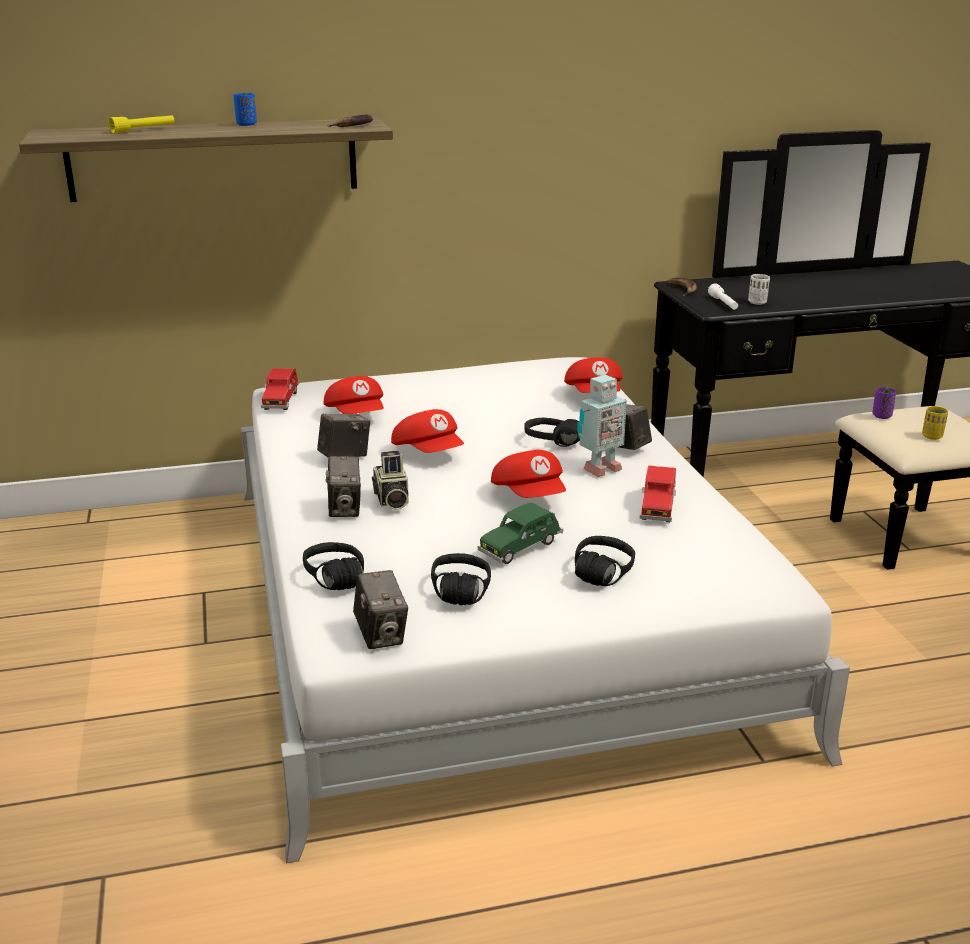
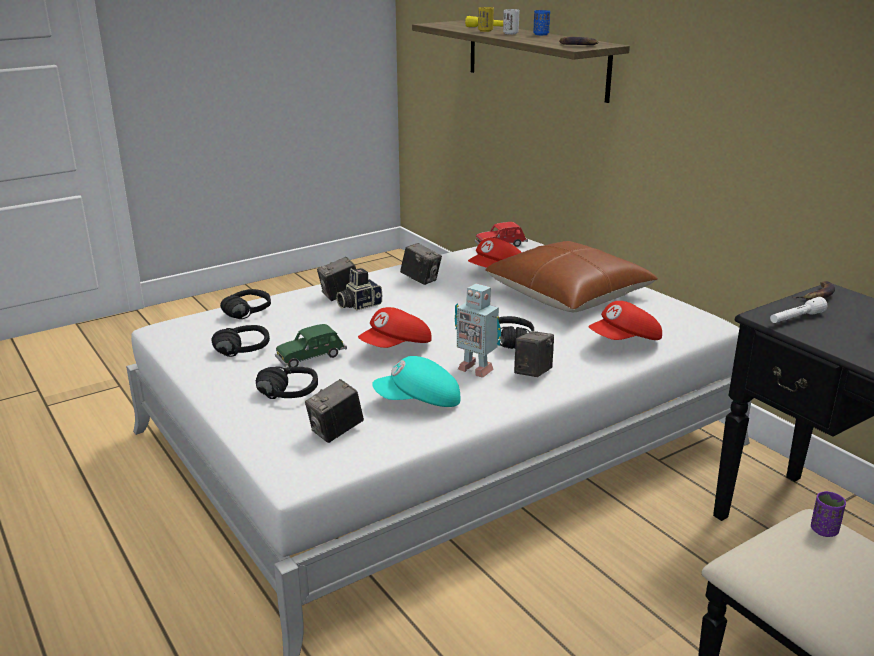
camera: 70 degrees right, 0 degrees up
(381, 635) = (180, 337): camera -> camera (336, 432)
(429, 452) = (448, 302): red cap -> none
(462, 396) = (568, 294): none -> brown pillow
(521, 547) = (311, 357): green toy car -> green toy car turned 60 degrees counterclockwise
(658, 507) = (419, 402): red toy car -> turquoise cap
(757, 302) = (832, 335): white cup -> white cup (510, 33)
(932, 436) = (796, 575): yellow cup -> yellow cup (485, 31)

